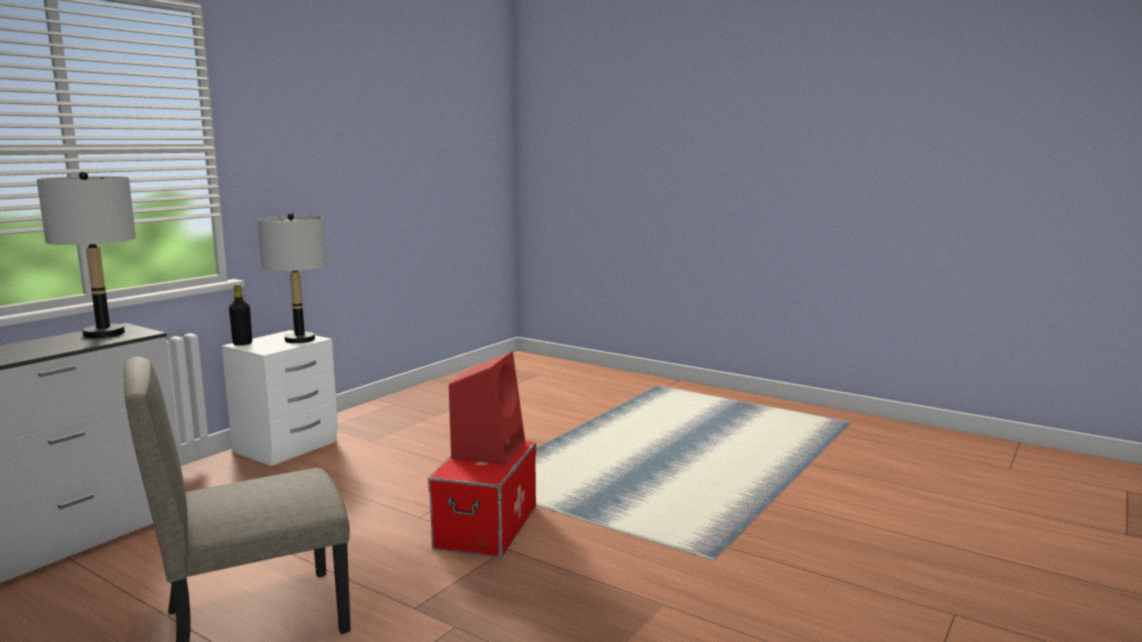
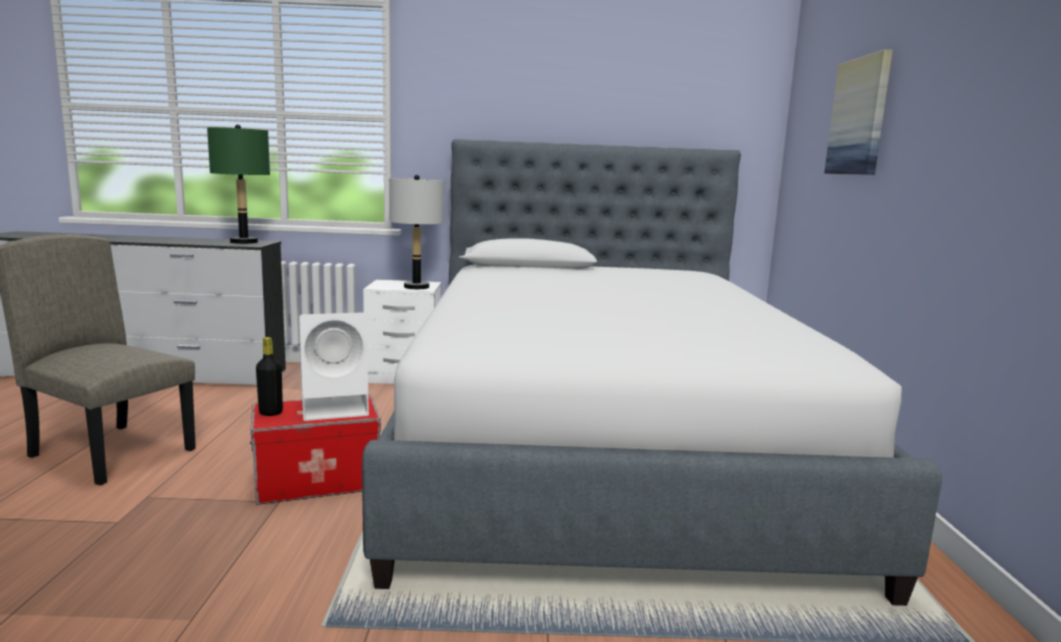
camera: 55 degrees right, 0 degrees up
(104, 333) = (244, 242): grey table lamp -> green table lamp
(242, 344) = (385, 281): black bottle -> black bottle (270, 412)
(489, 450) = (336, 407): red speaker -> white speaker
(565, 423) = (602, 448): none -> bed
(629, 140) = (859, 117): none -> picture

